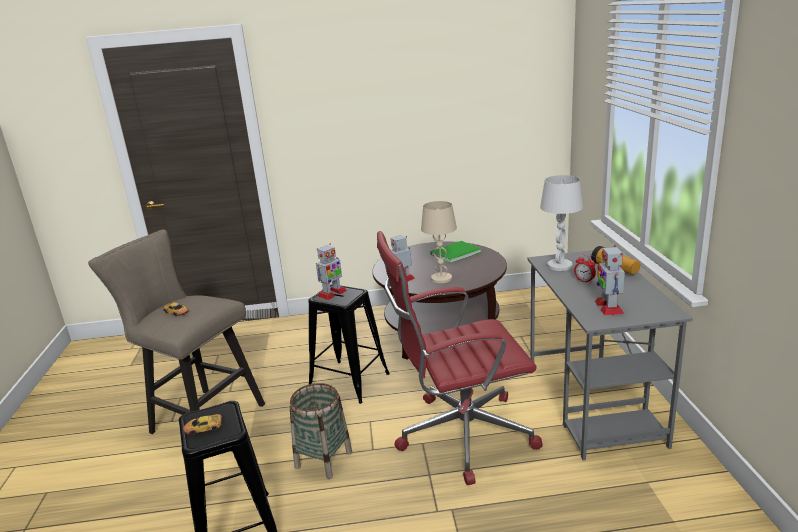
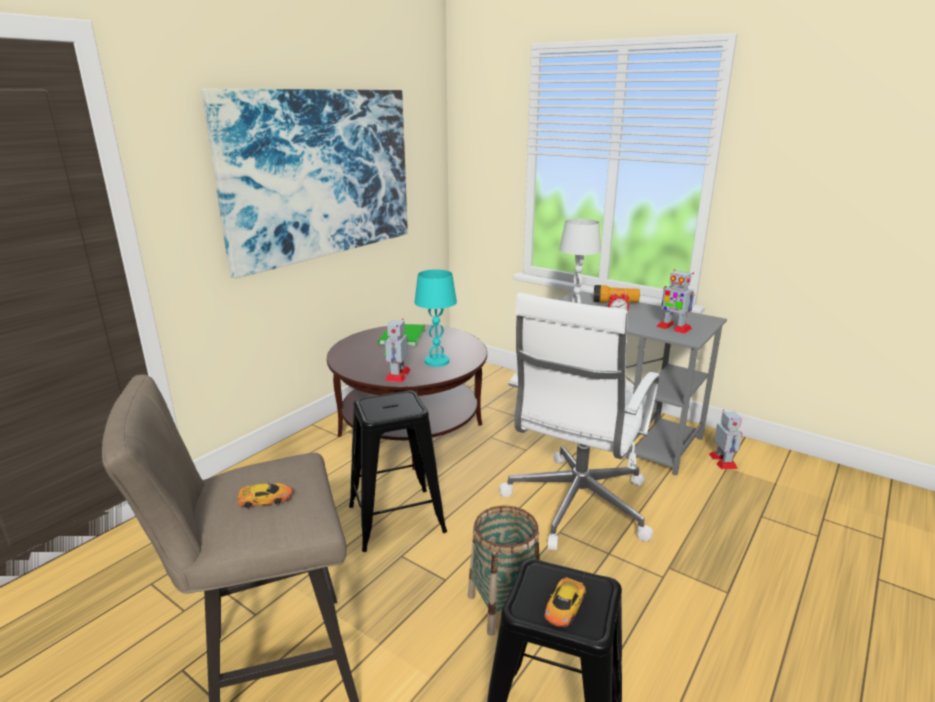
camera: 50 degrees left, 0 degrees up
(332, 293) = (381, 407): toy robot -> toy robot (723, 461)
(410, 113) = (320, 175): none -> picture
(441, 279) = (436, 361): beige table lamp -> turquoise table lamp
(461, 434) = (575, 506): red office chair -> white office chair

